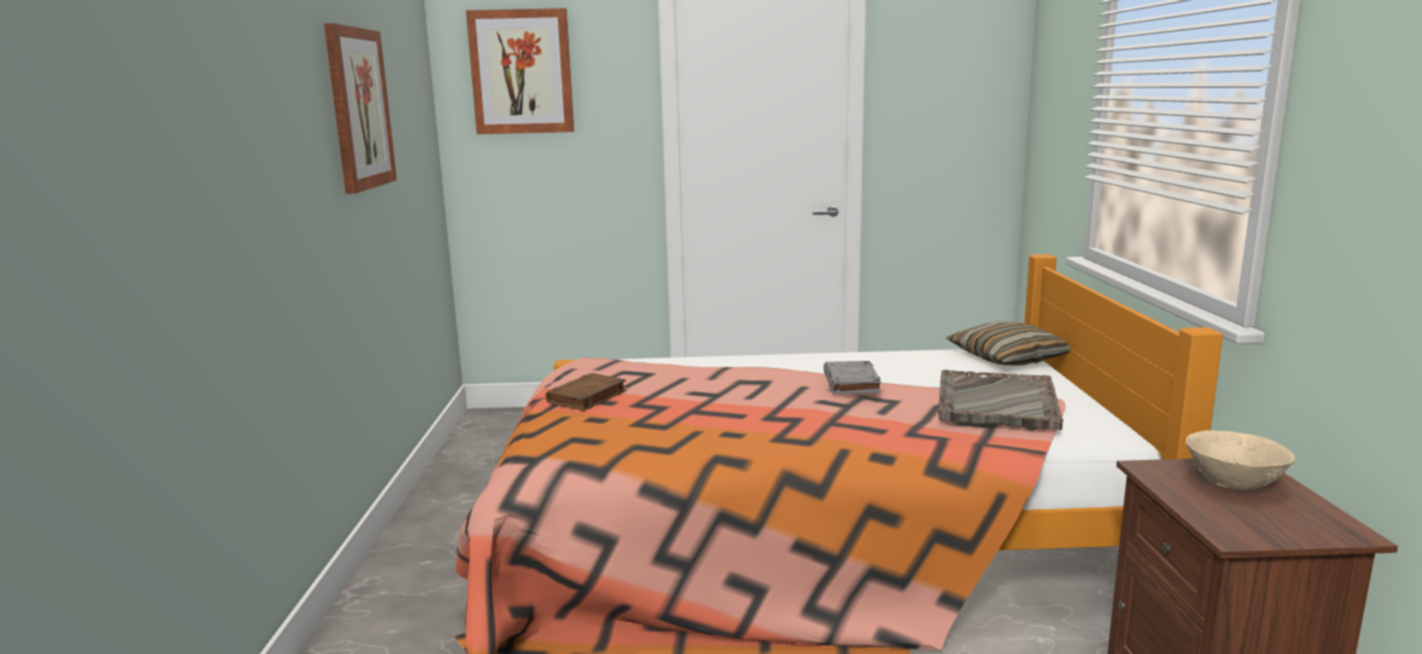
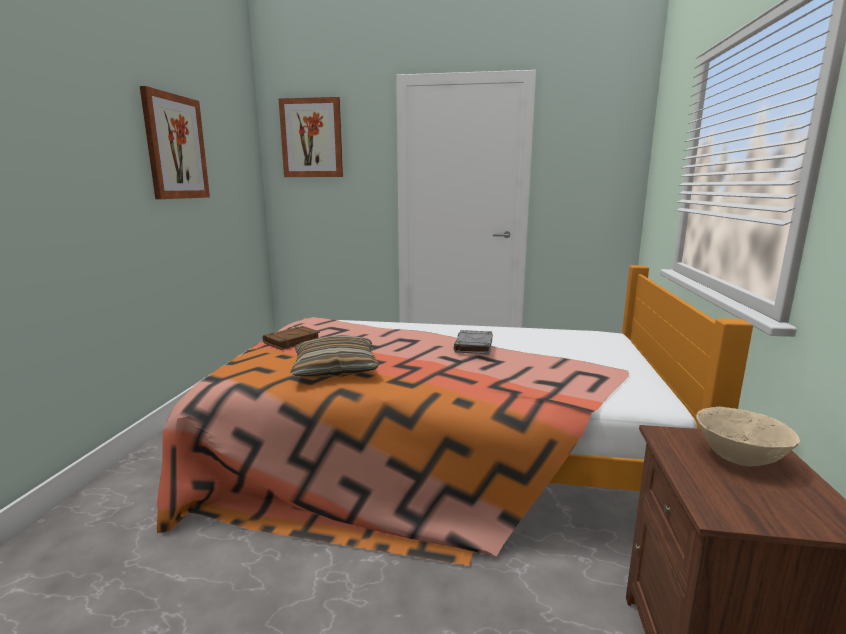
camera: 10 degrees right, 0 degrees up
(996, 402) = (573, 368): grey tray -> none
(1008, 358) = (604, 338): pillow -> pillow (335, 369)

